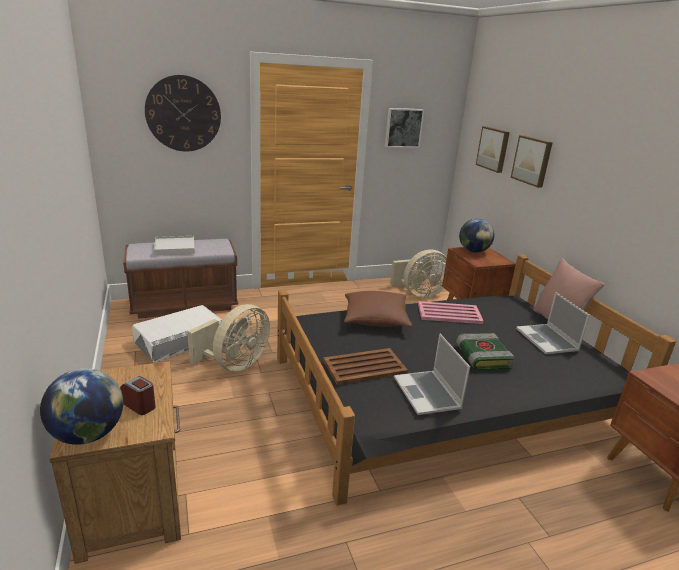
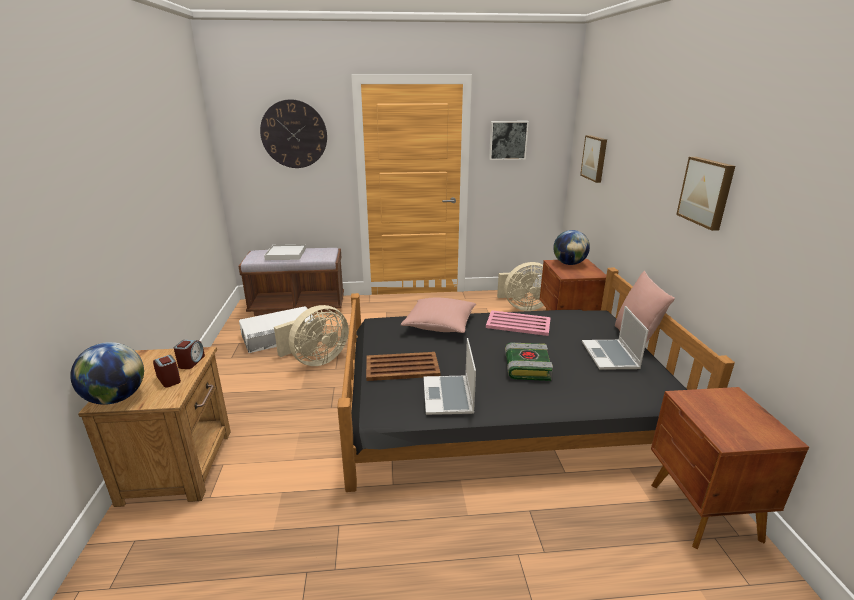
camera: 15 degrees right, 0 degrees up
(152, 382) = (191, 362): none -> alarm clock
(375, 319) = (439, 325): brown pillow -> pink pillow
(532, 160) = (624, 168): picture -> picture (707, 192)

